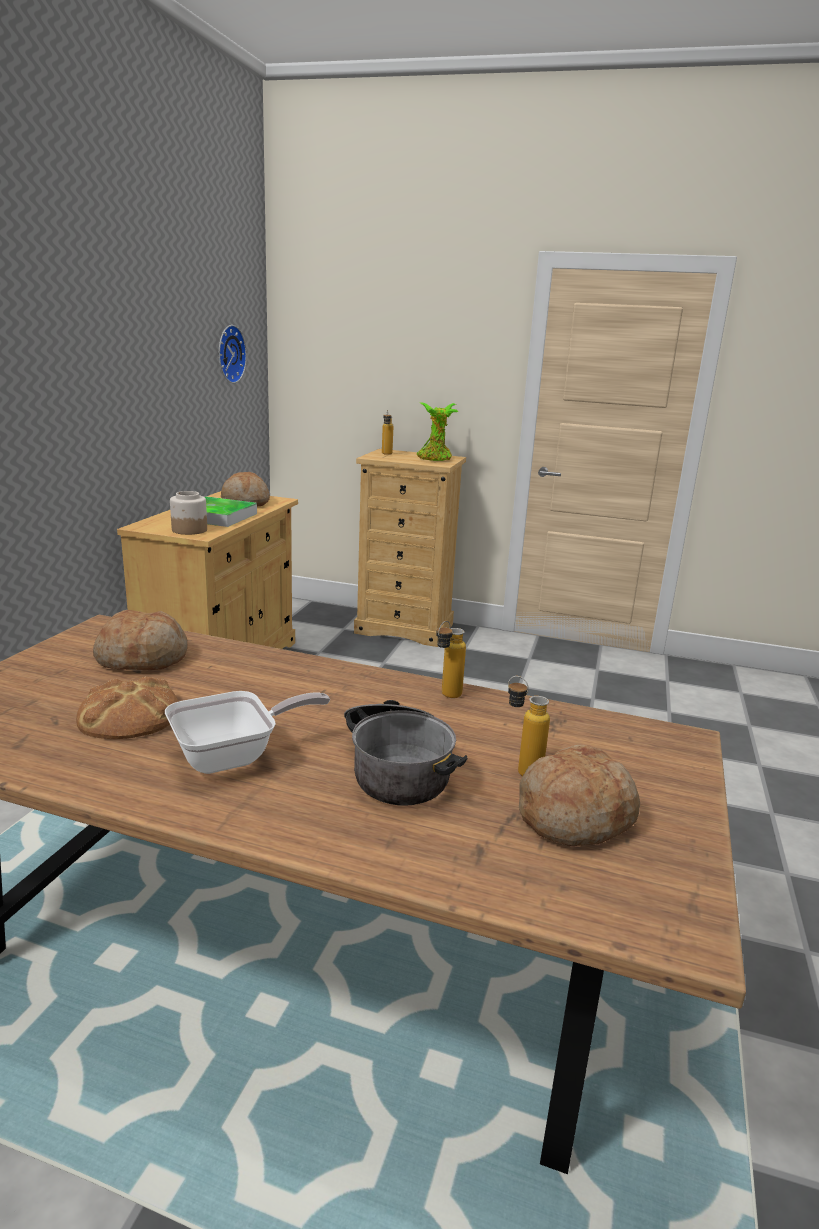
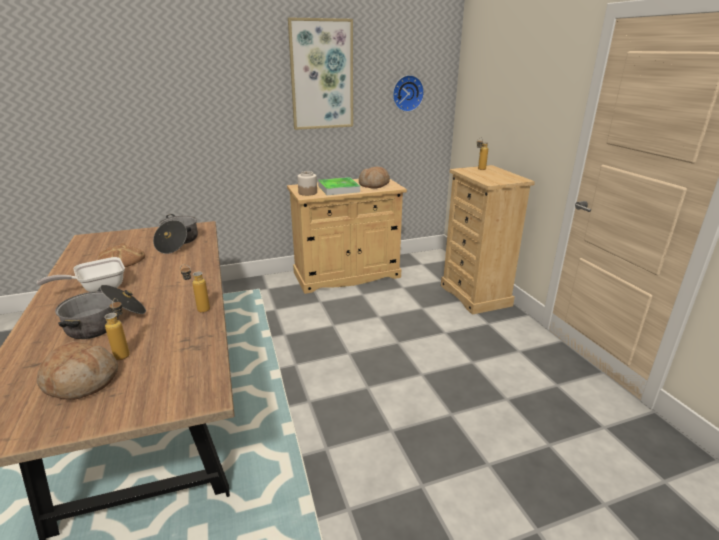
camera: 55 degrees right, 5 degrees up
(141, 320) = (321, 75): none -> picture
(143, 658) = (177, 242): bread -> cooking pot
(234, 756) = (97, 288): frying pan -> frying pan turned 120 degrees clockwise
(435, 459) = (501, 178): potted plant -> none

